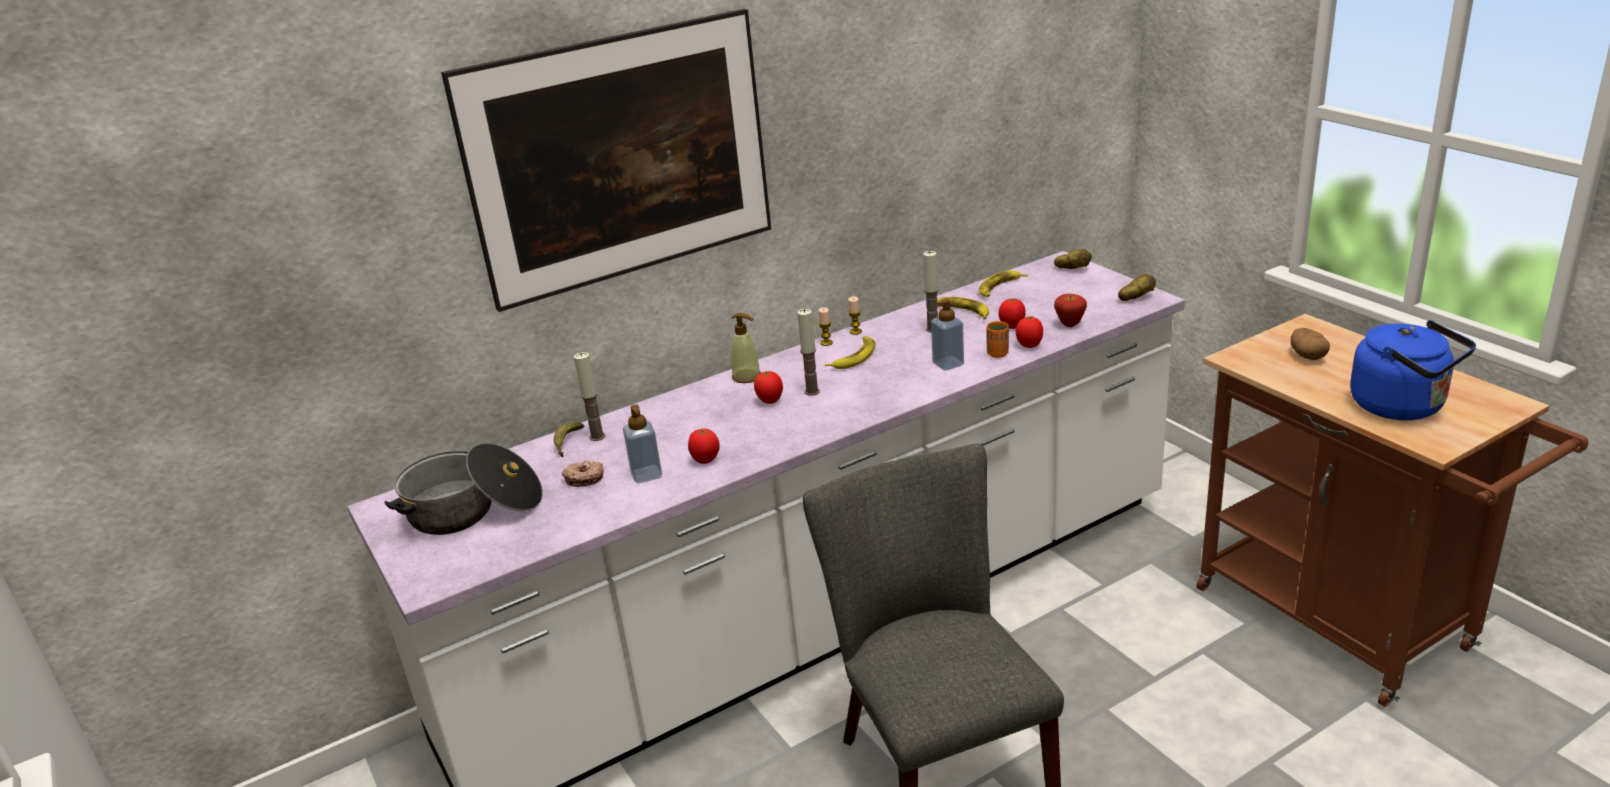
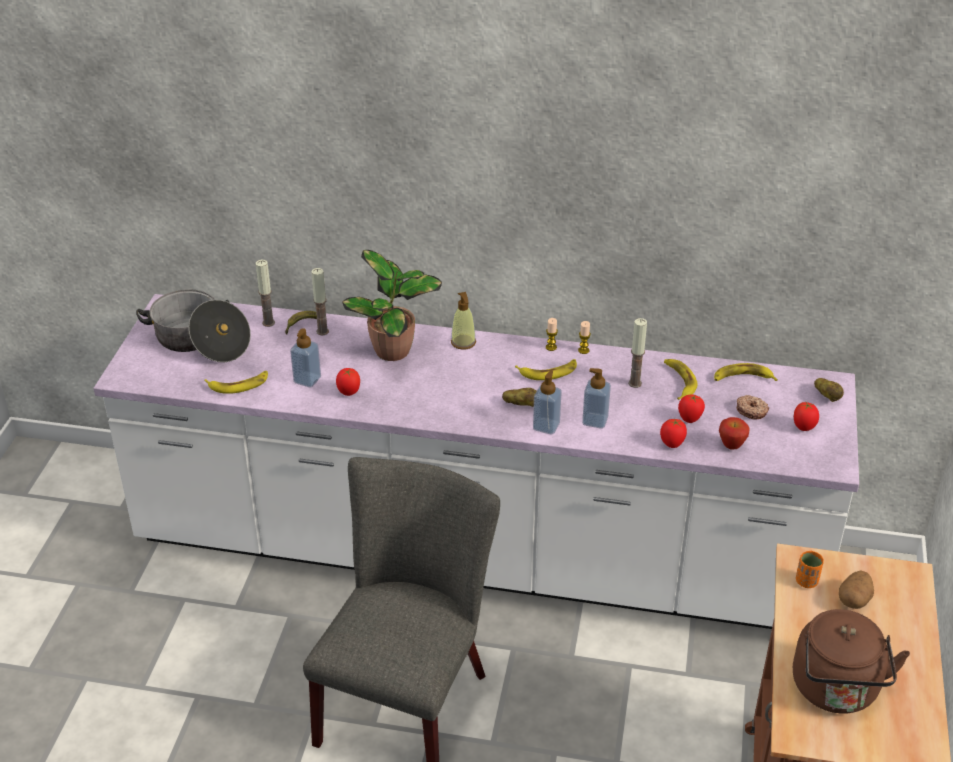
camera: 40 degrees right, 10 degrees up
(580, 516) = (239, 385): none -> banana
(584, 478) = (276, 358): donut -> donut (751, 411)
(630, 213) = (399, 181): picture -> none
(695, 413) = (395, 351): none -> potted plant
(770, 401) = (446, 373): tomato -> tomato (804, 427)
(812, 391) = (481, 382): candle -> candle (268, 323)
(918, 387) = (546, 426): none -> soap dispenser
(997, 354) = (640, 435): orange cup -> orange cup (806, 581)
(1136, 298) = (823, 456): potato -> potato (520, 404)
(1403, 407) = (836, 691): blue kettle -> brown kettle

